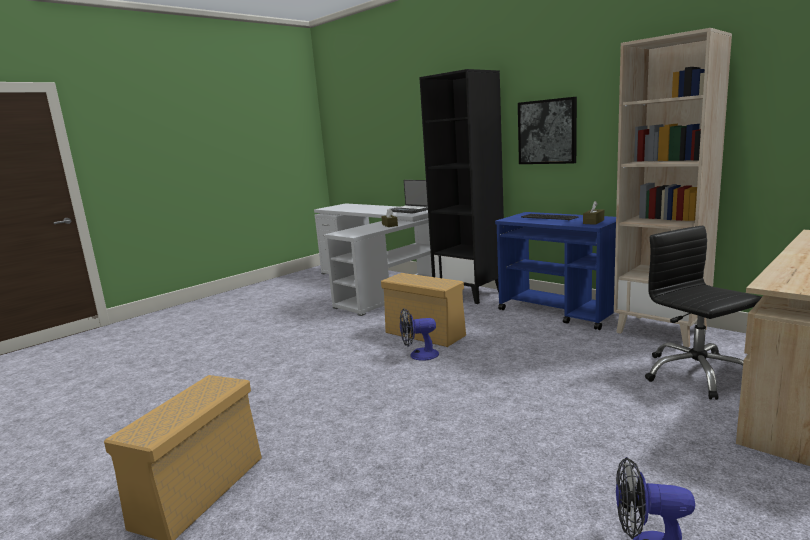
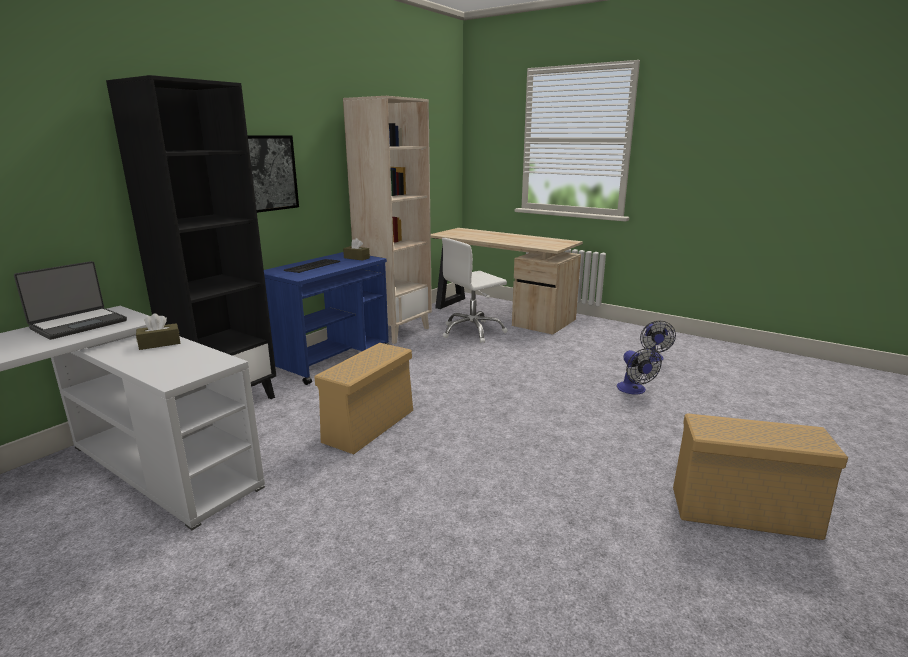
camera: 100 degrees left, 5 degrees up
(419, 355) = (433, 425): fan -> fan (634, 390)
(696, 374) = (472, 331): black office chair -> white office chair

